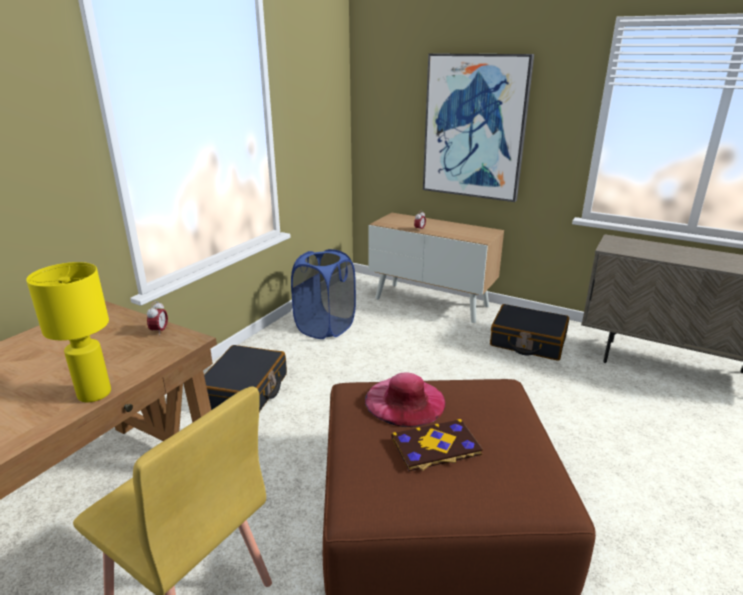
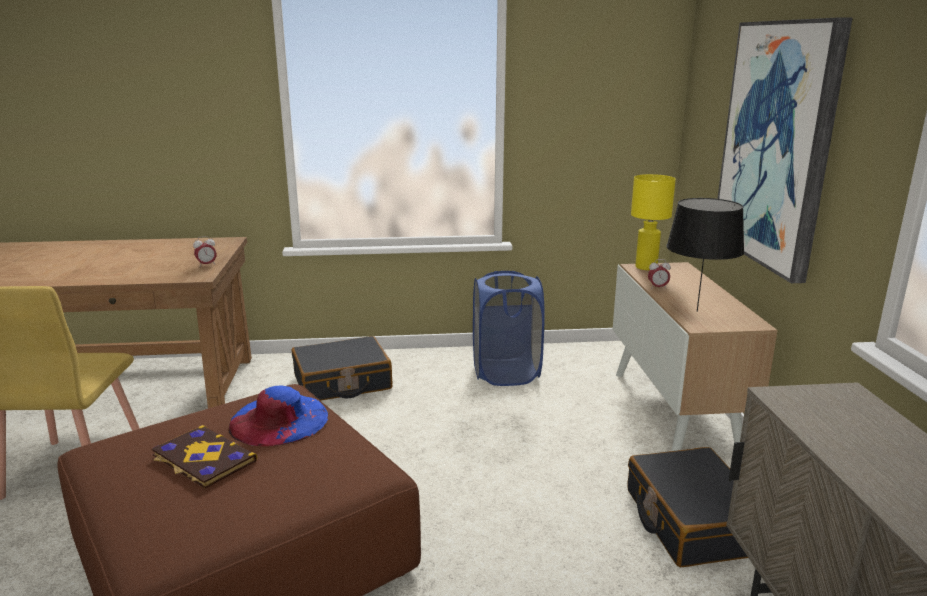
camera: 55 degrees right, 5 degrees down
(94, 393) = (98, 279): yellow table lamp -> yellow table lamp (646, 267)
(405, 401) = (279, 420): pink hat -> blue hat
(463, 234) = (696, 311): none -> black table lamp

